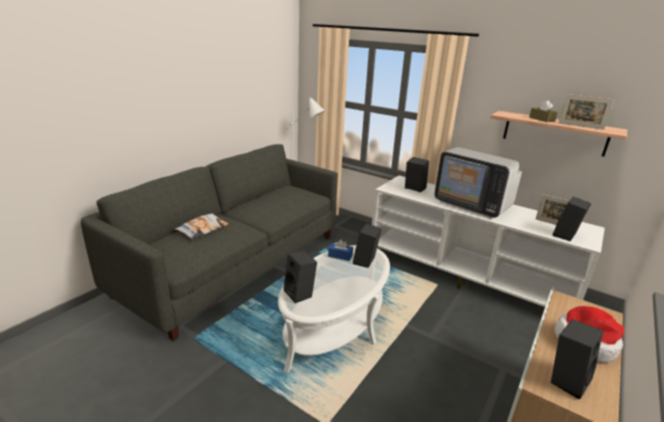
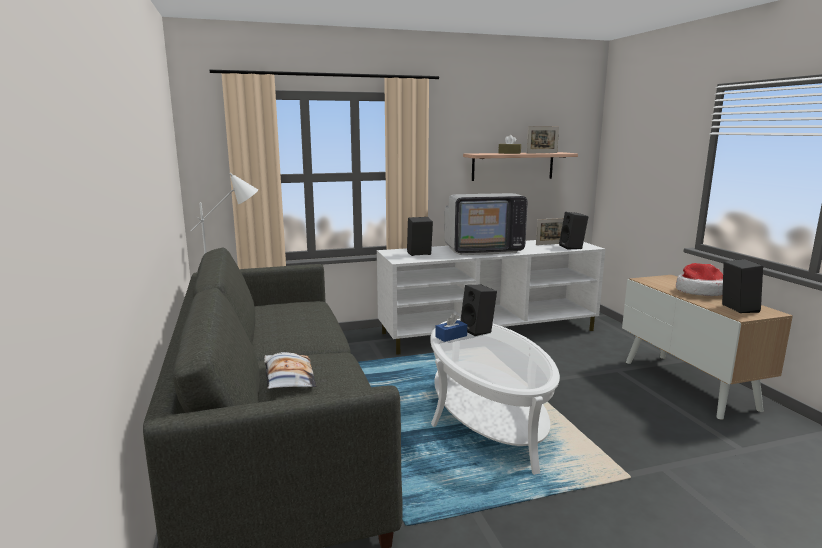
camera: 50 degrees left, 10 degrees down
(300, 293) = (501, 374): black speaker -> none

